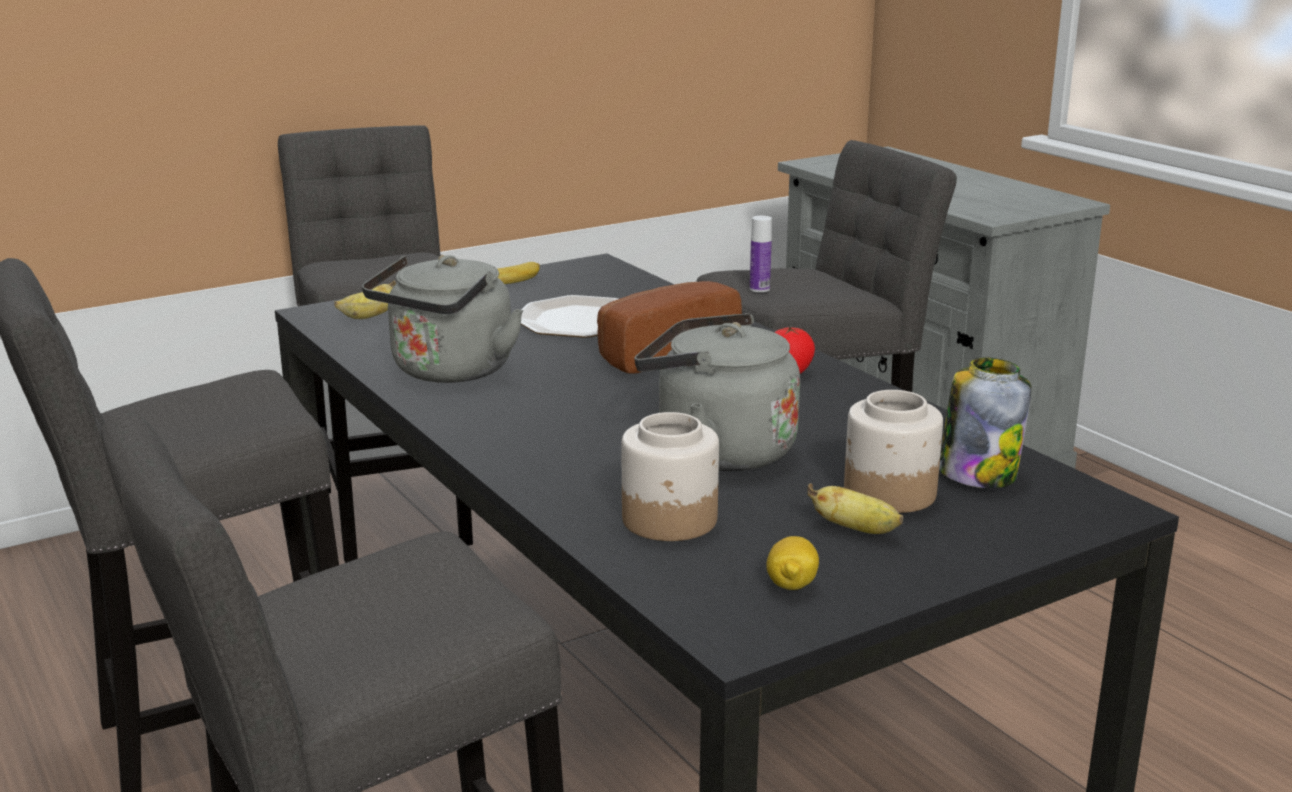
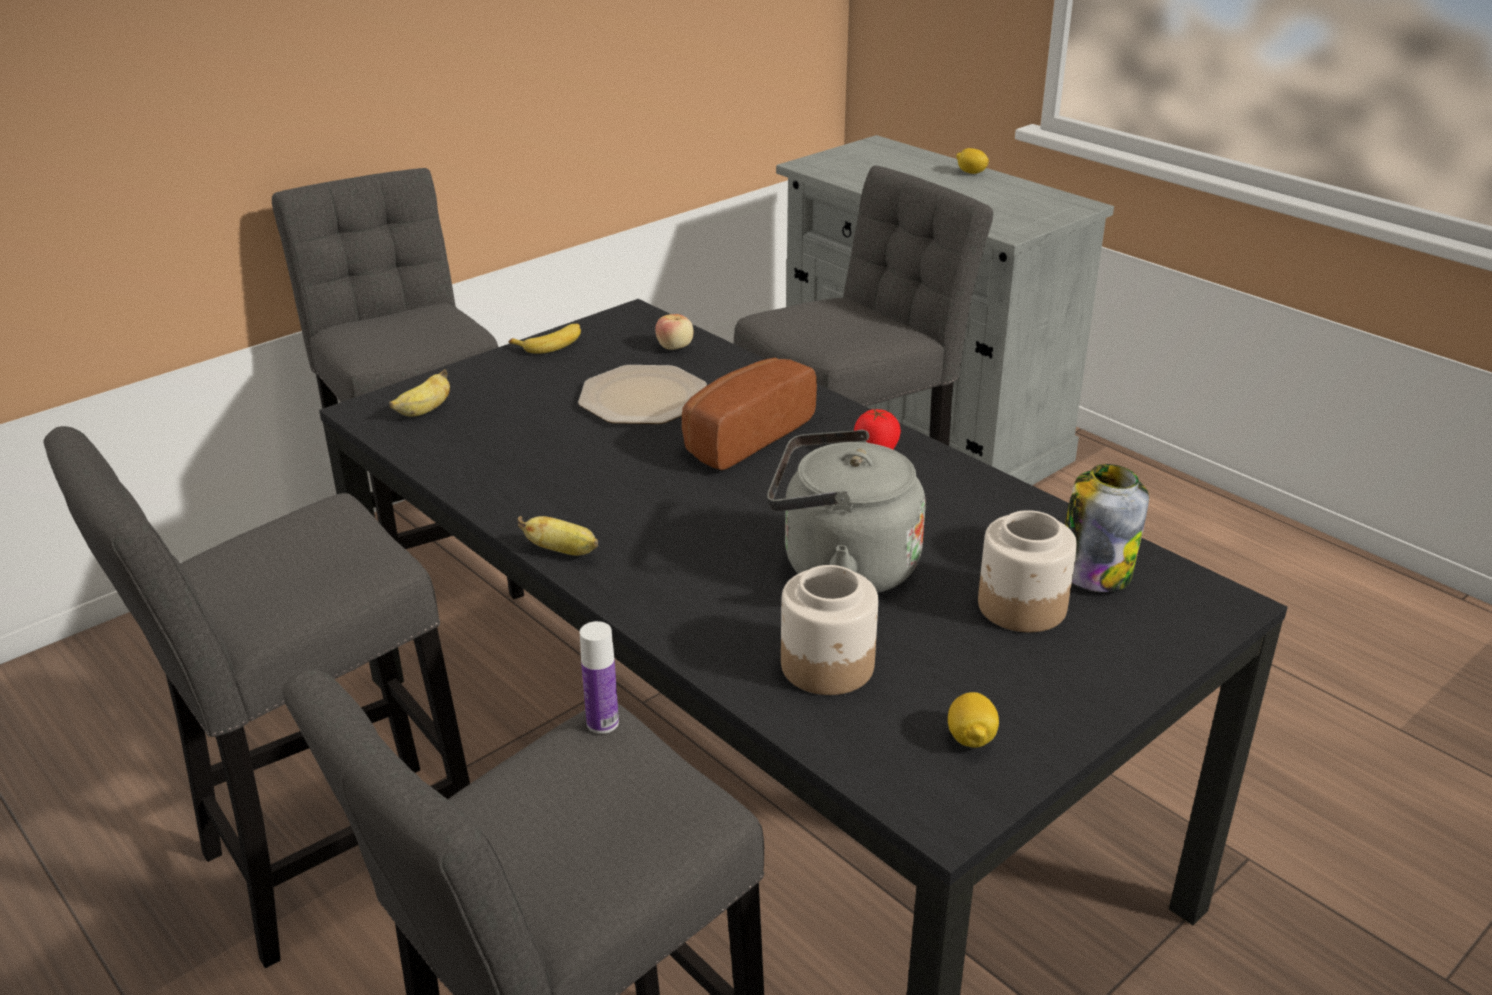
camera: 10 degrees left, 10 degrees up
(448, 372) = (536, 484): grey kettle -> none
(626, 288) = (675, 347): none -> apple
(759, 289) = (804, 335): bottle -> bottle (602, 723)
(856, 530) = (1006, 658): banana -> banana (563, 551)
(971, 175) = (971, 172): none -> lemon

